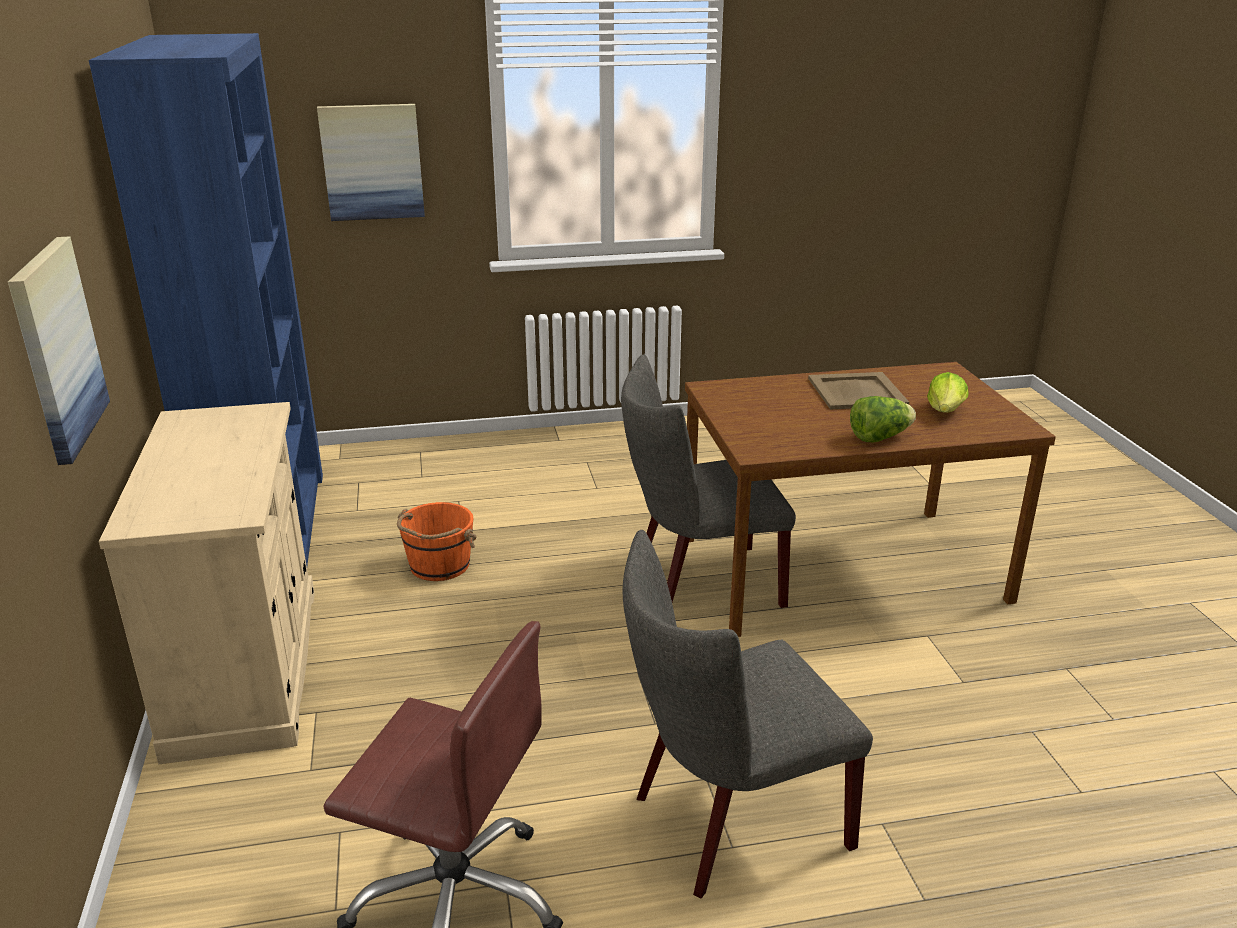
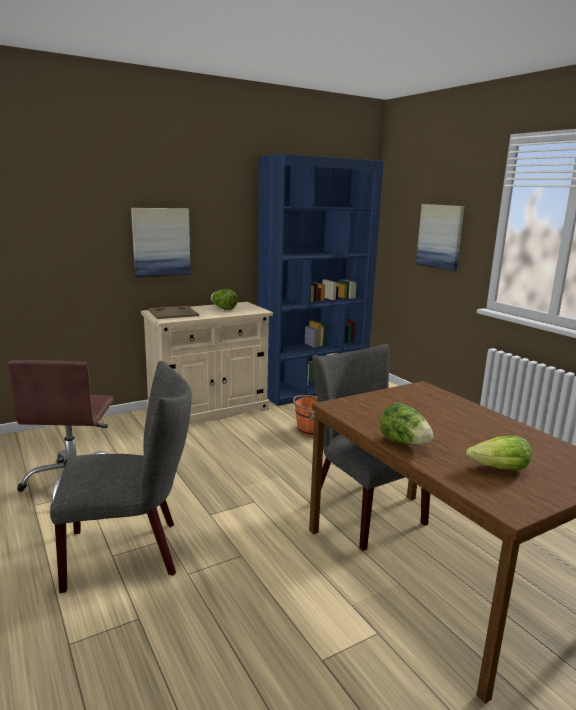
camera: 70 degrees right, 10 degrees down
(203, 442) = (223, 308): none -> lettuce
(728, 823) = (131, 552): grey chair -> grey chair turned 120 degrees clockwise
(856, 392) = (486, 431): beige tray -> beige tray (172, 313)

